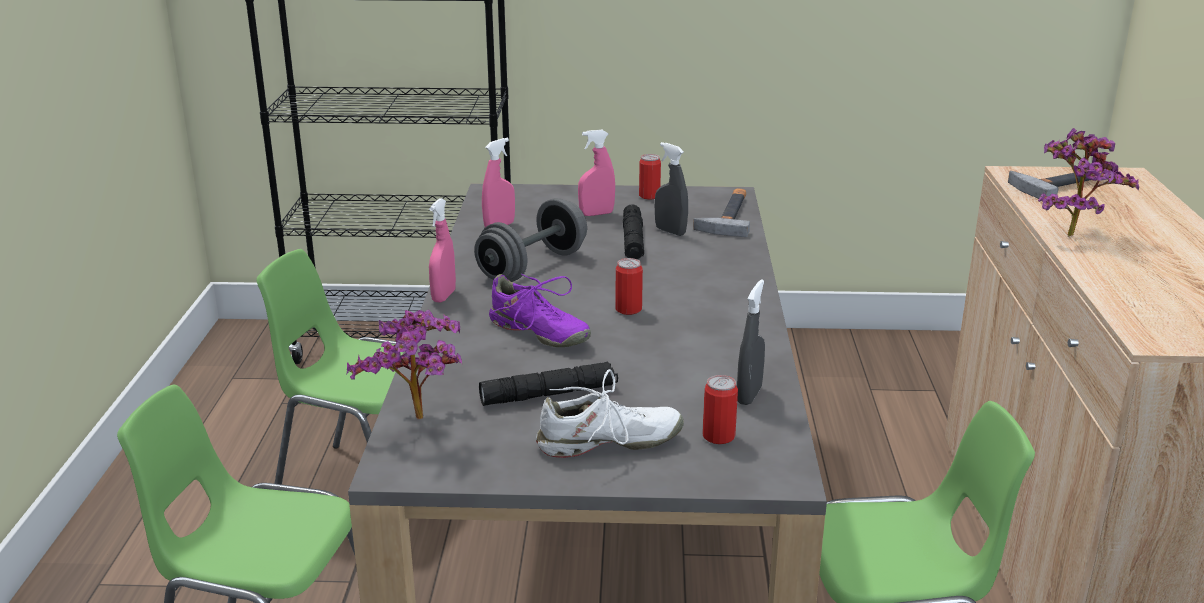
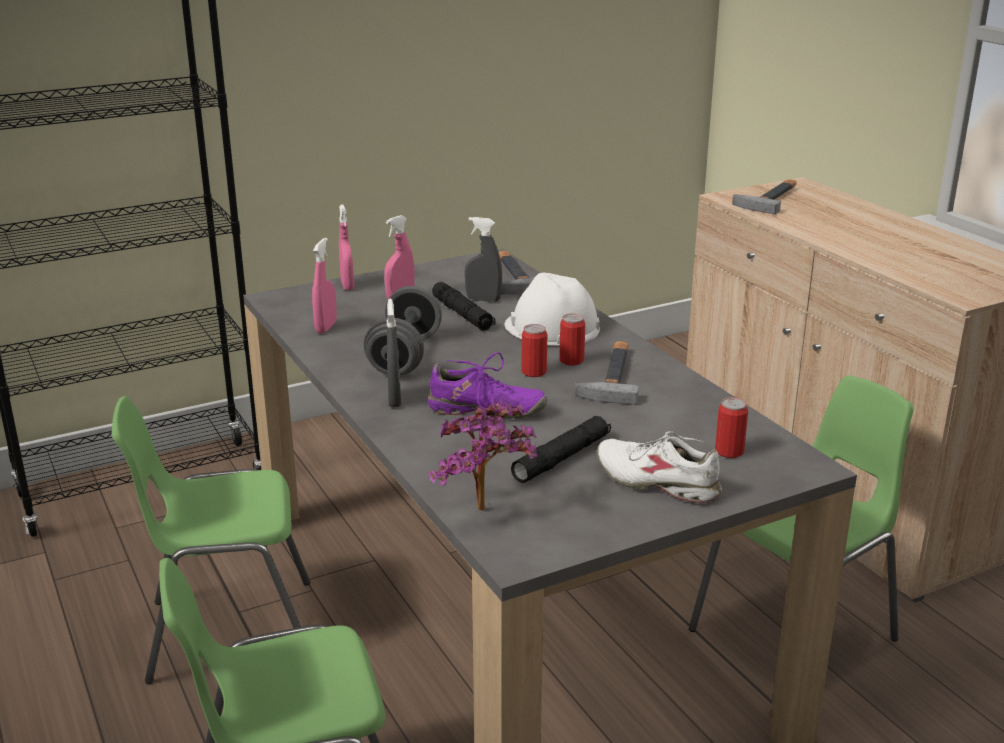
camera: 30 degrees left, 0 degrees up
(443, 296) = (359, 401): pink spray bottle -> pink spray bottle (347, 286)
(608, 443) = (658, 482): white shoe -> white shoe turned 105 degrees counterclockwise
(649, 196) = (426, 273): can -> can (571, 360)
(699, 331) = (611, 375): none -> hammer
(701, 271) = (551, 327): none -> white hard hat
(749, 395) = (711, 414): grey spray bottle -> grey spray bottle (394, 399)
(1069, 233) = (820, 234): potted plant -> none

